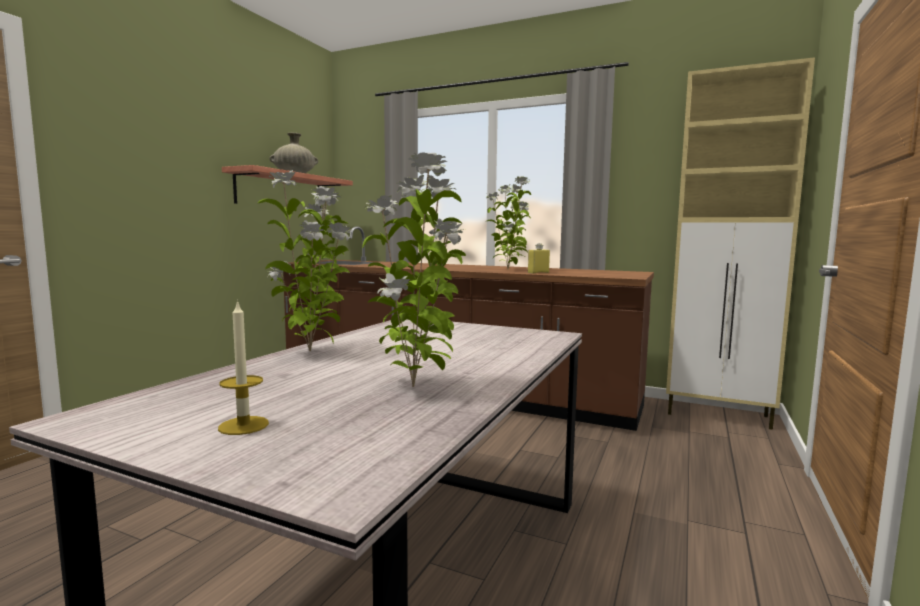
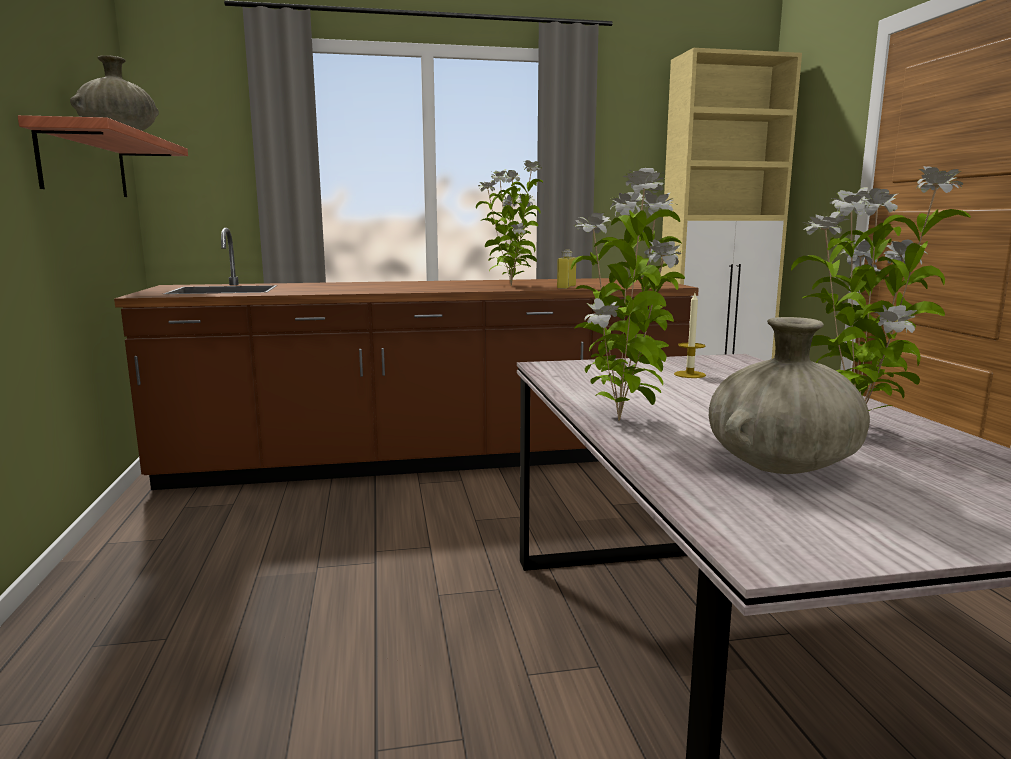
camera: 35 degrees left, 5 degrees up
(243, 425) = (911, 503): candle -> candle (689, 374)
(275, 390) = (782, 466): none -> beige vase

